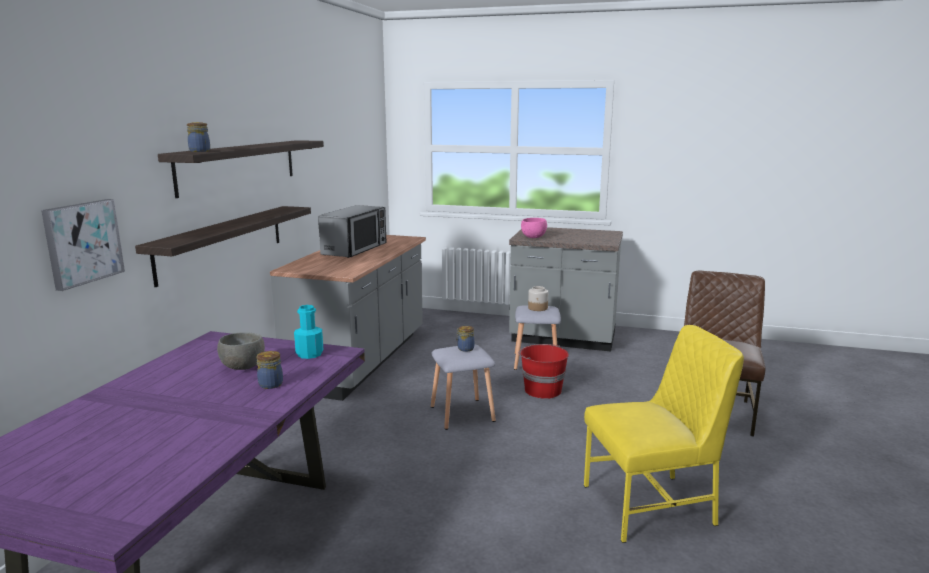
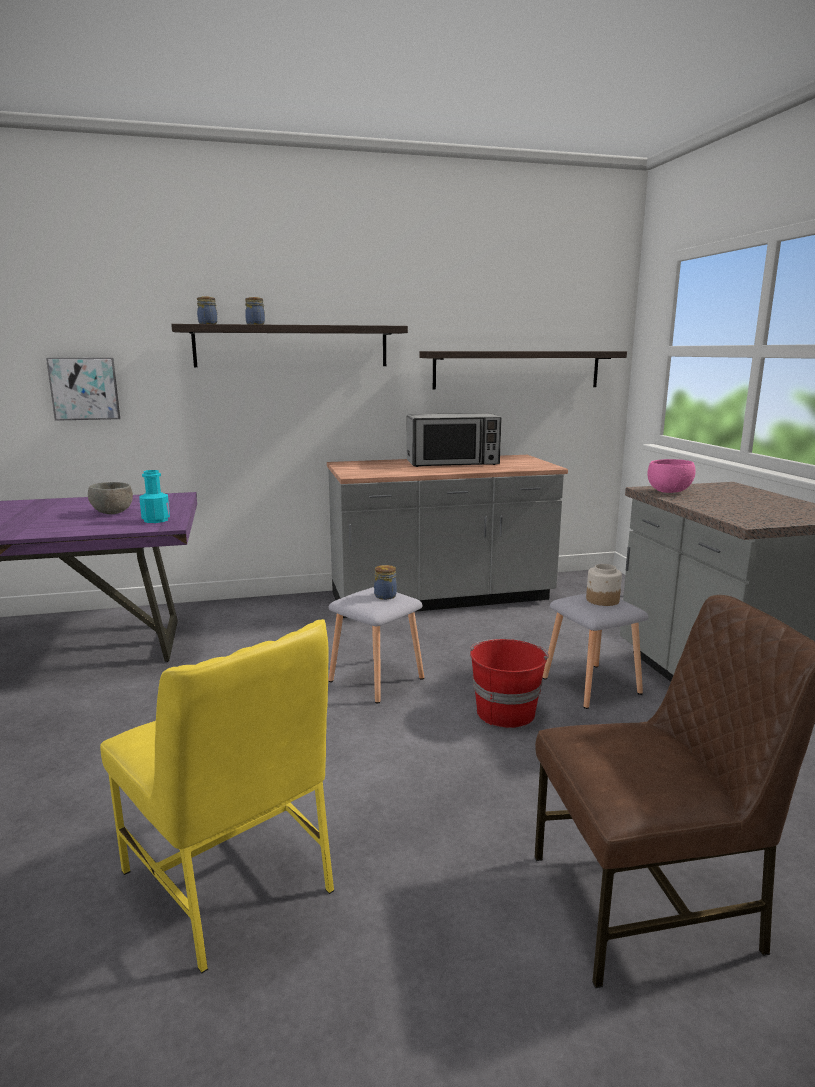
camera: 60 degrees right, 0 degrees up
(222, 242) = (257, 418): shelf -> shelf (517, 369)
(270, 384) = (76, 525): jar -> jar (256, 324)

